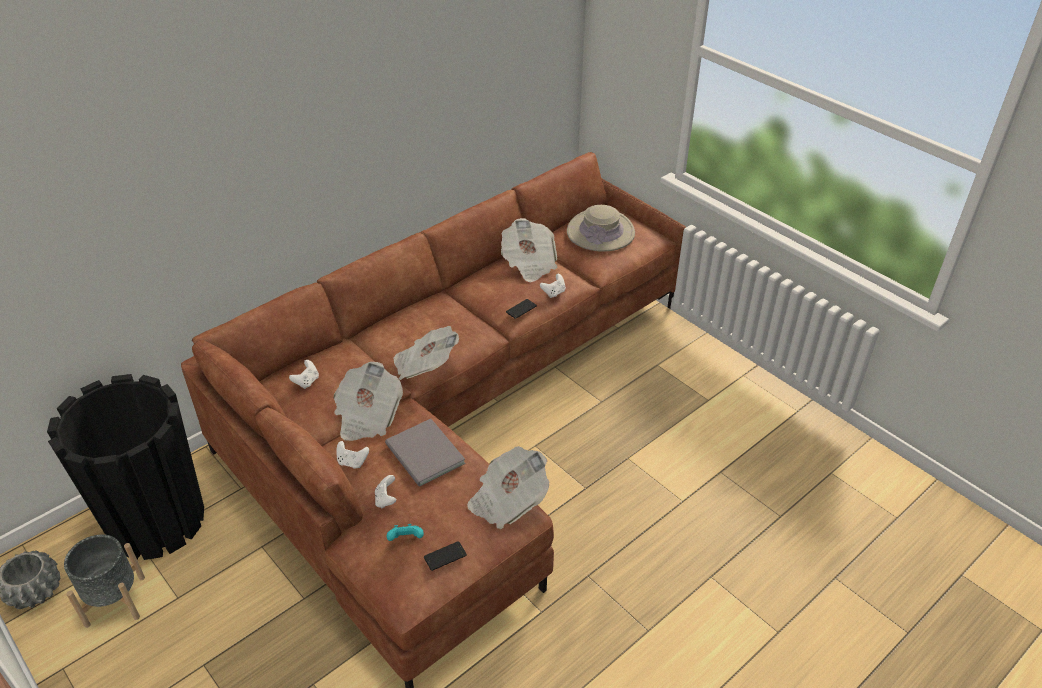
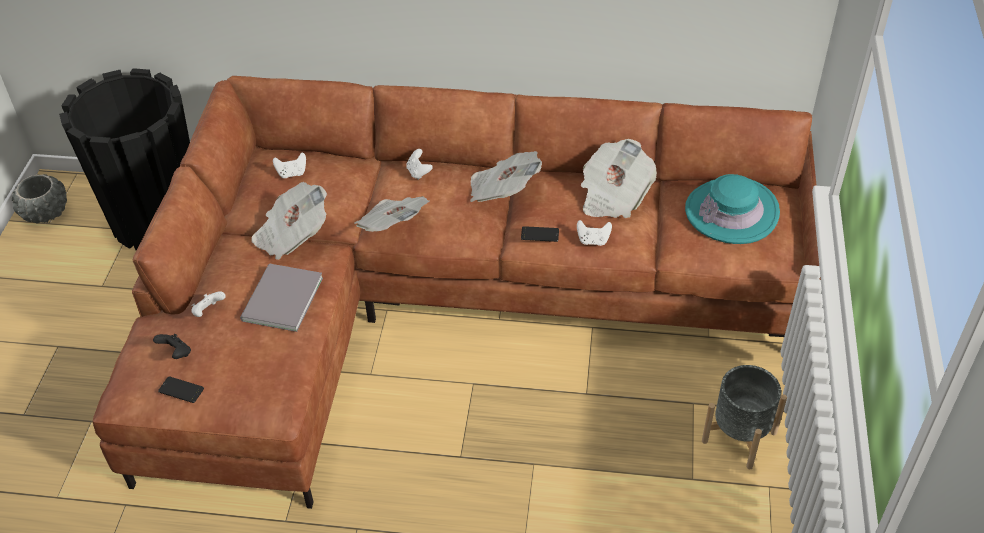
camera: 50 degrees right, 5 degrees up
(115, 601) = (71, 257): grey planter -> grey planter (739, 437)
(352, 462) = (230, 263): white game controller -> white game controller (418, 172)
(406, 539) = (176, 353): turquoise game controller -> black game controller
(507, 501) = (279, 388): newspaper -> newspaper (503, 191)
(600, 232) = (731, 212): beige hat -> turquoise hat

